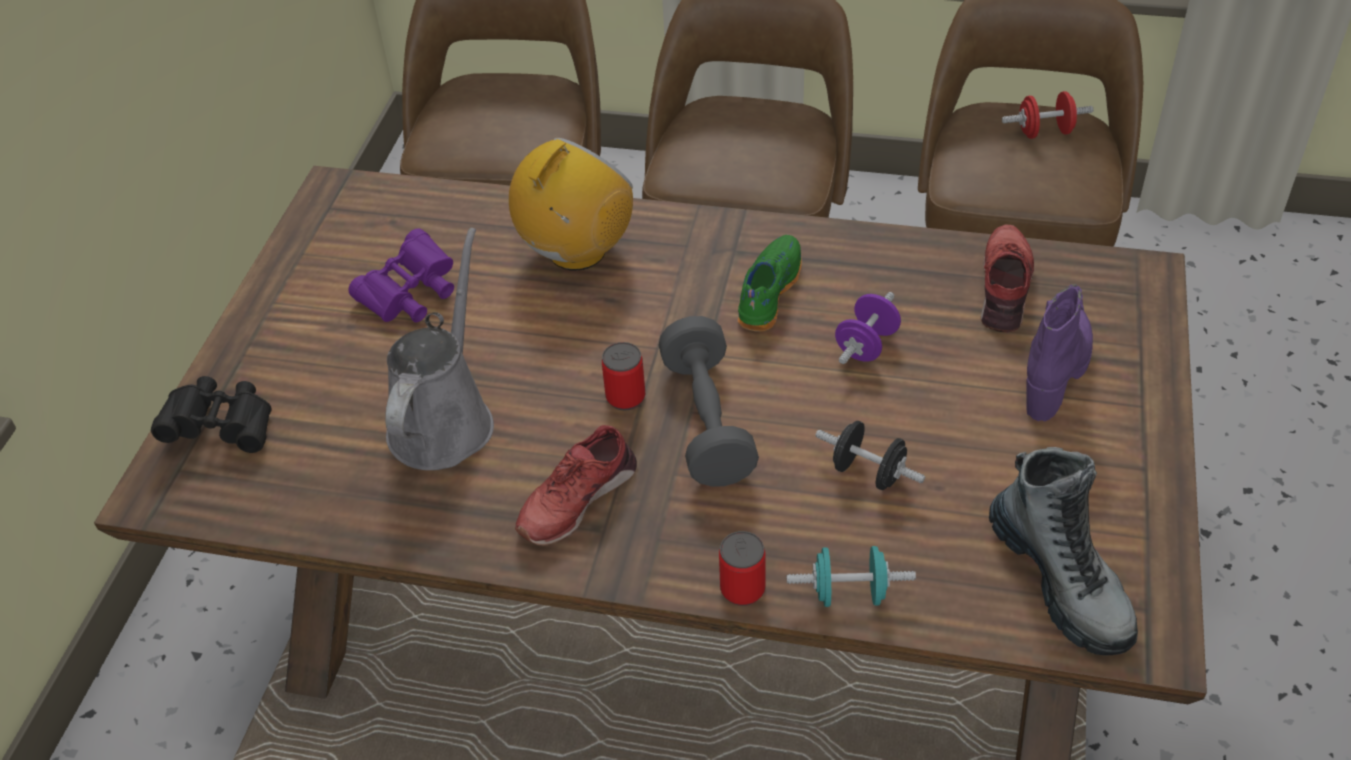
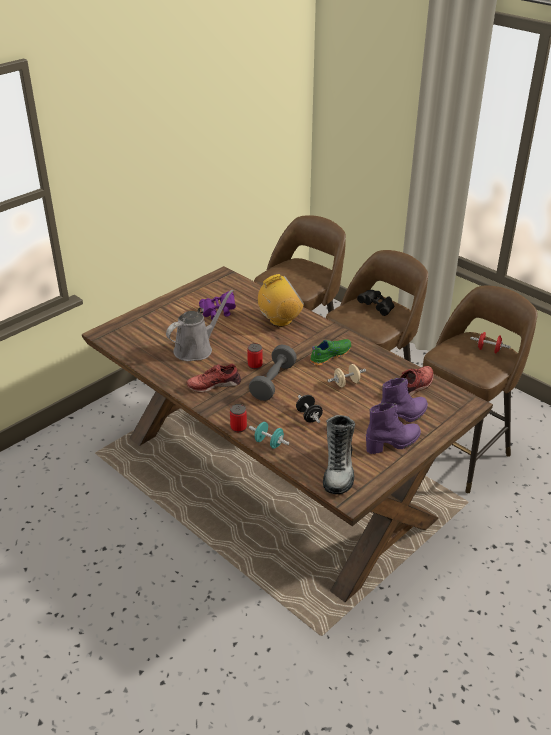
camera: 30 degrees right, 10 degrees down
(223, 428) = (134, 325): black binoculars -> black binoculars (377, 307)
(866, 345) = (346, 383): purple dumbbell -> beige dumbbell
(1100, 448) = (393, 443): none -> purple boot

